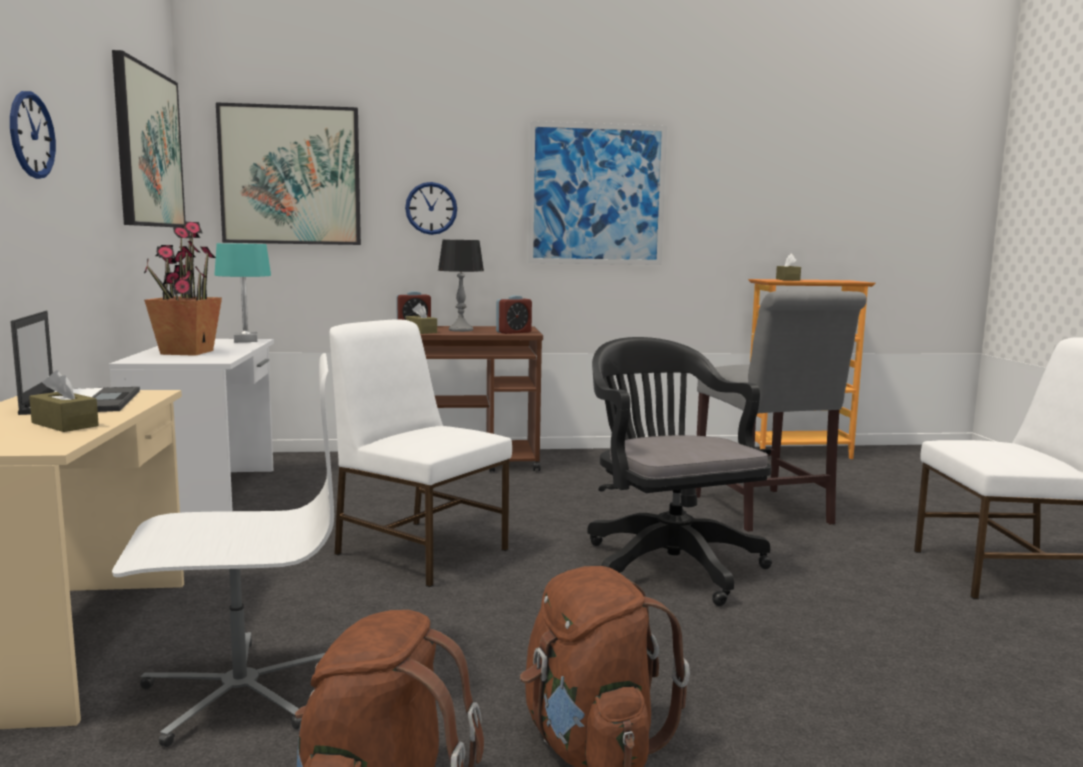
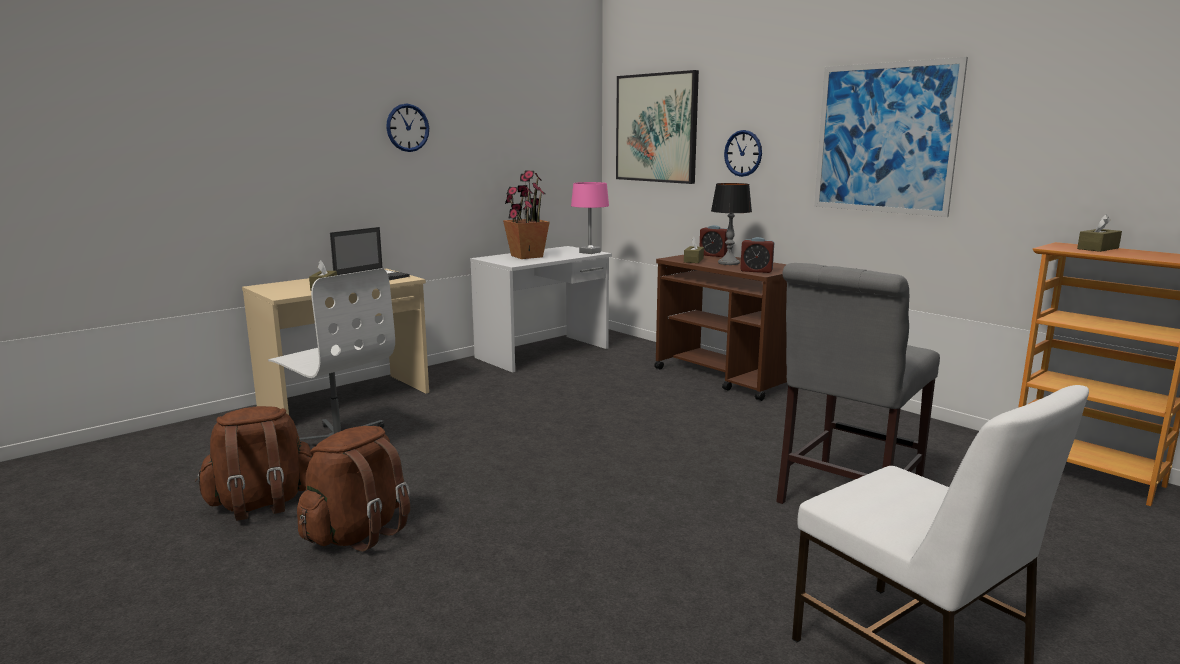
camera: 55 degrees right, 5 degrees up
(148, 148) = (550, 117): picture -> none
(245, 340) = (590, 252): turquoise table lamp -> pink table lamp
(420, 550) = (548, 419): white chair -> none
(667, 562) = (649, 489): black office chair -> none

